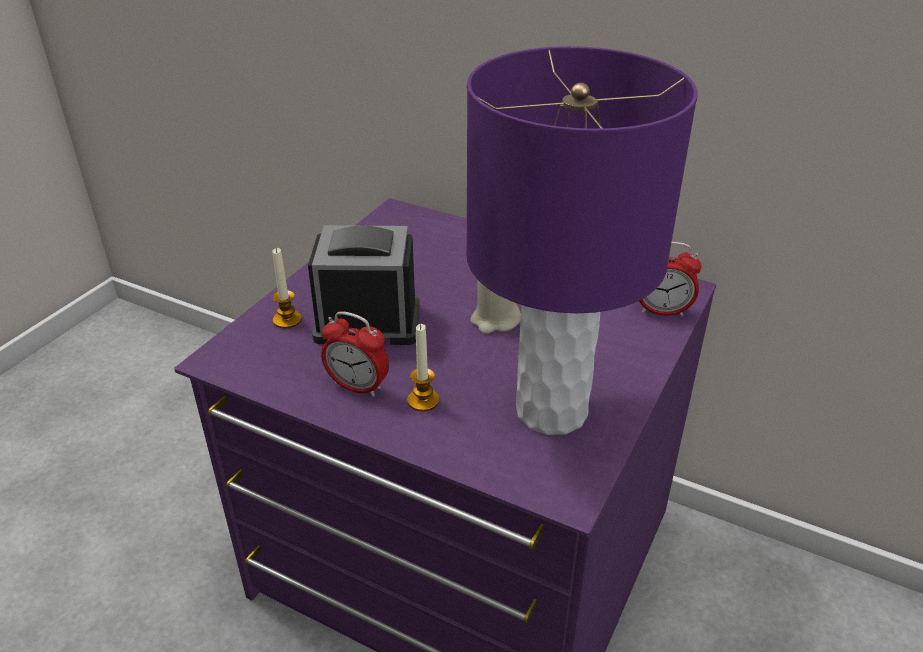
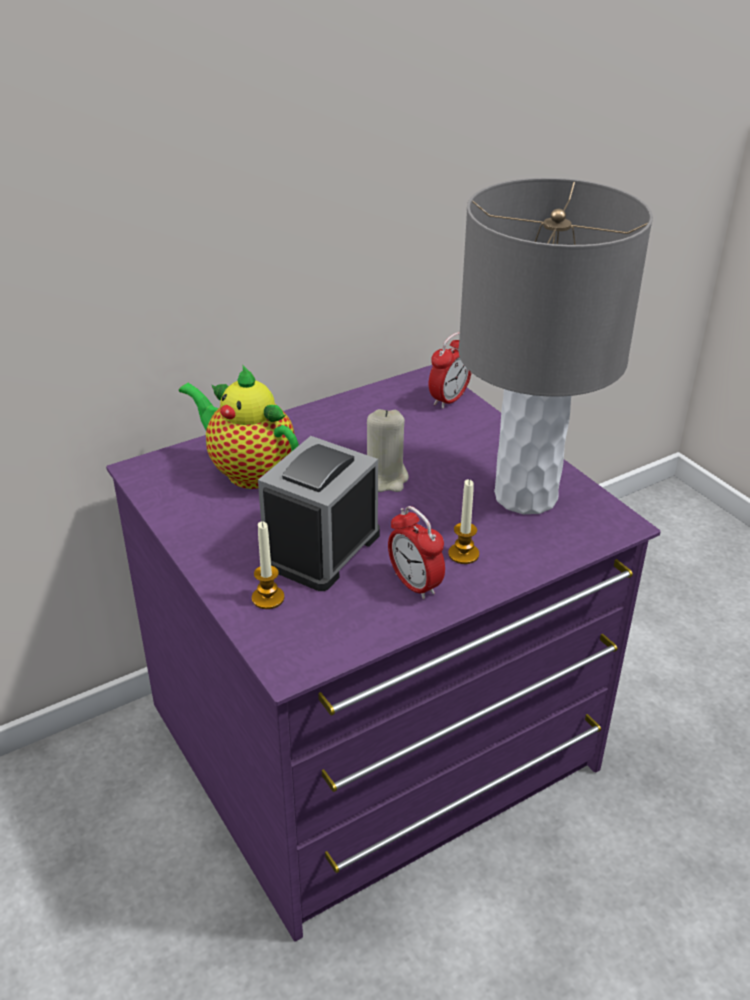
camera: 60 degrees left, 0 degrees up
(357, 387) = (415, 584): alarm clock -> alarm clock turned 90 degrees clockwise
(437, 253) = (248, 471): none -> teapot
(550, 411) = (526, 496): purple table lamp -> grey table lamp

